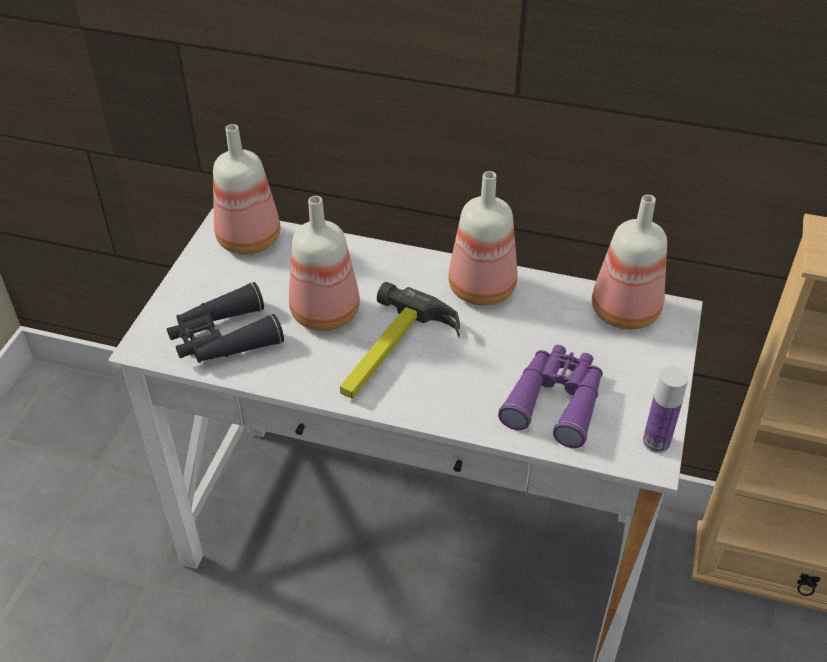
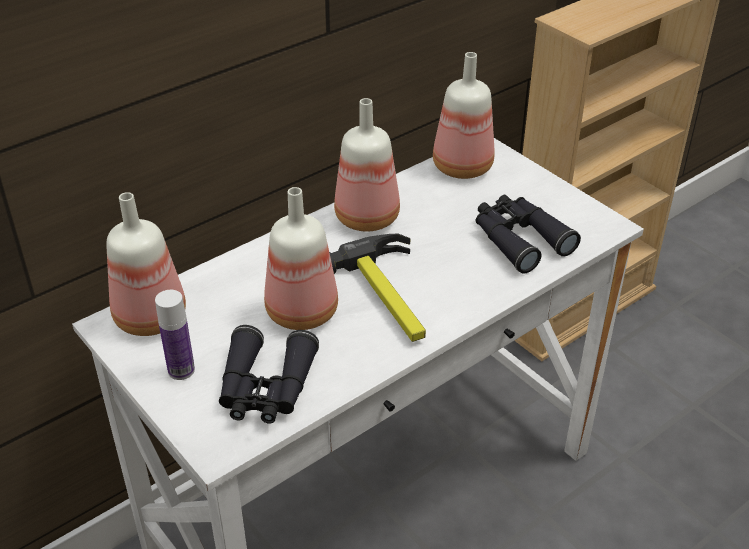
camera: 55 degrees left, 5 degrees down
(555, 401) = (519, 239): purple binoculars -> black binoculars
(656, 442) = (596, 215): bottle -> bottle (181, 370)

